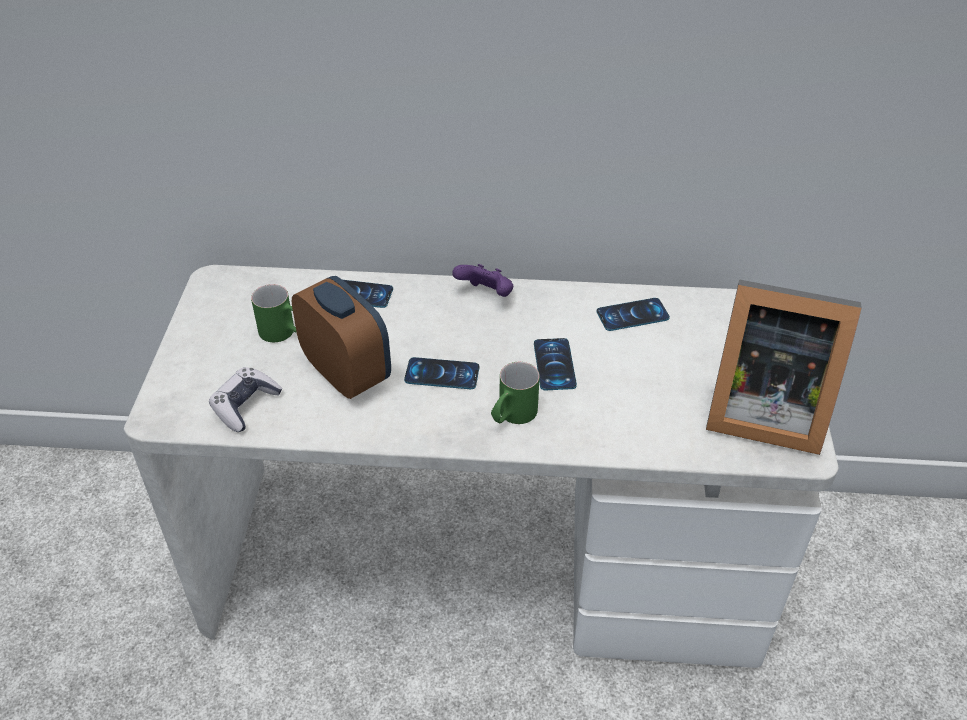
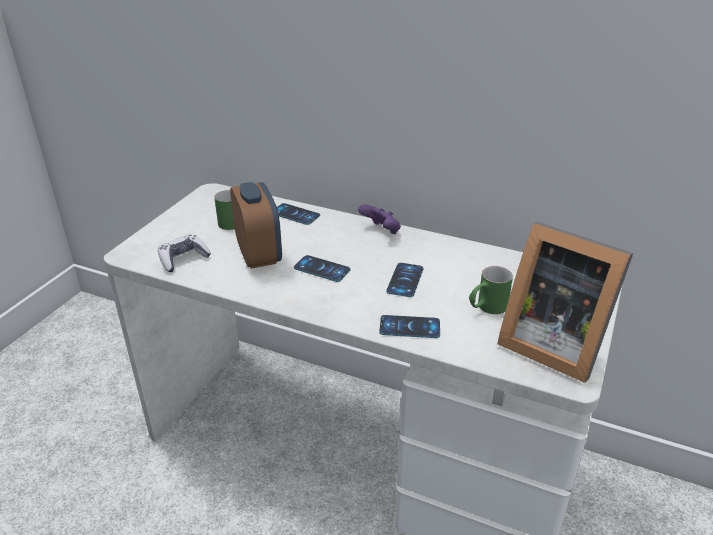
camera: 20 degrees right, 10 degrees down
(512, 416) = (355, 304): green mug -> green mug (486, 308)
(632, 315) = (481, 263): phone -> phone (409, 327)

